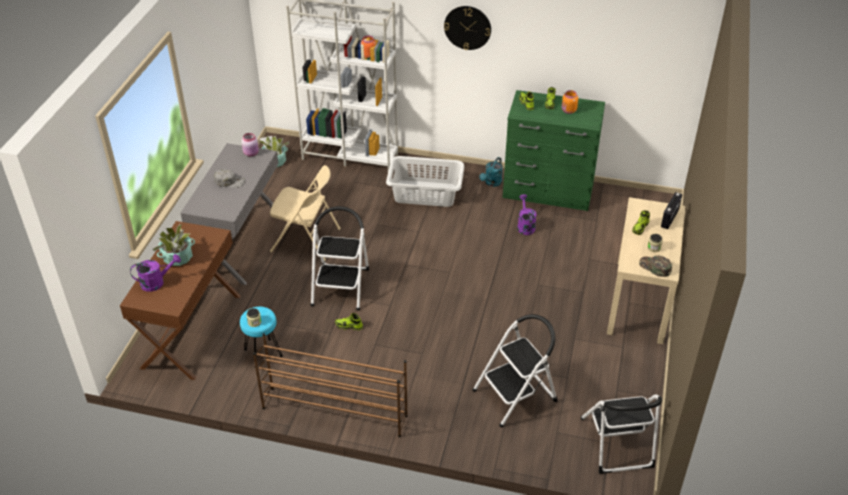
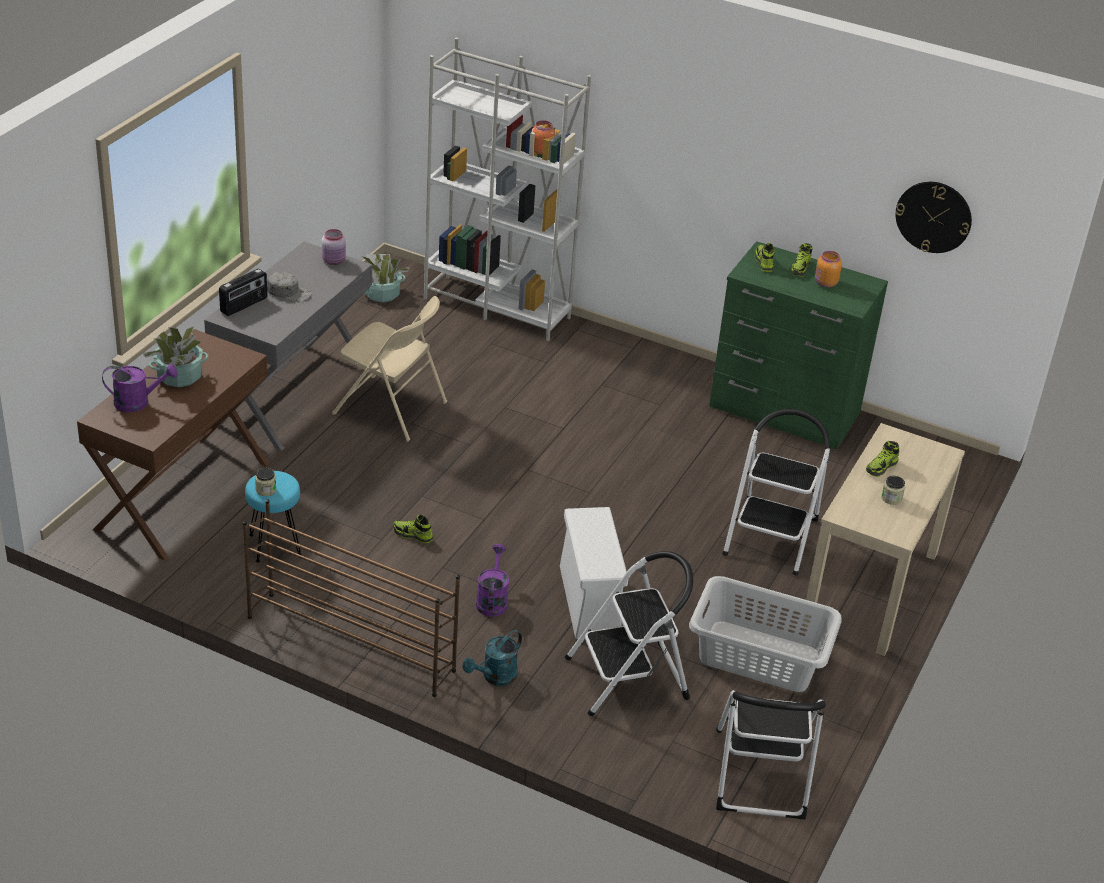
camera: 10 degrees right, 5 degrees down
(341, 286) = (421, 479): step ladder -> step ladder (772, 535)
(425, 194) = (593, 379): grey laundry basket -> grey laundry basket (759, 657)
(467, 27) = (694, 131): wall clock -> wall clock (933, 216)
(475, 348) = (590, 602): none -> white storage box
(491, 183) = (700, 383): turquoise watering can -> turquoise watering can (495, 677)
(525, 226) = (730, 452): purple watering can -> purple watering can (492, 600)
(655, 267) = (882, 524): green cap -> none
(670, 218) = (933, 464): radio -> radio (244, 305)

